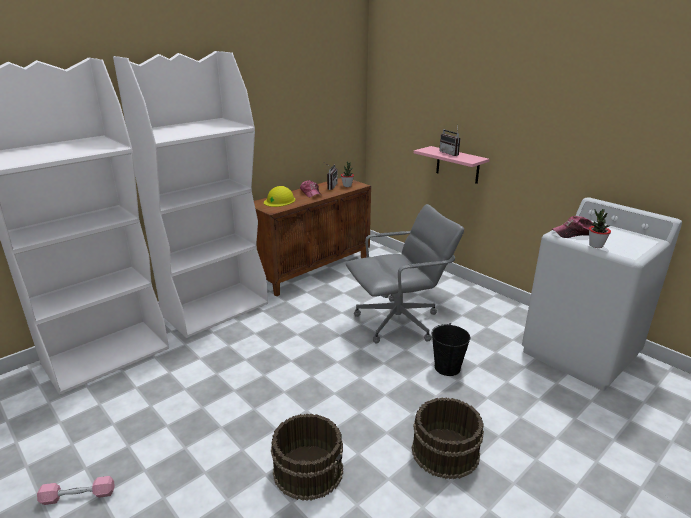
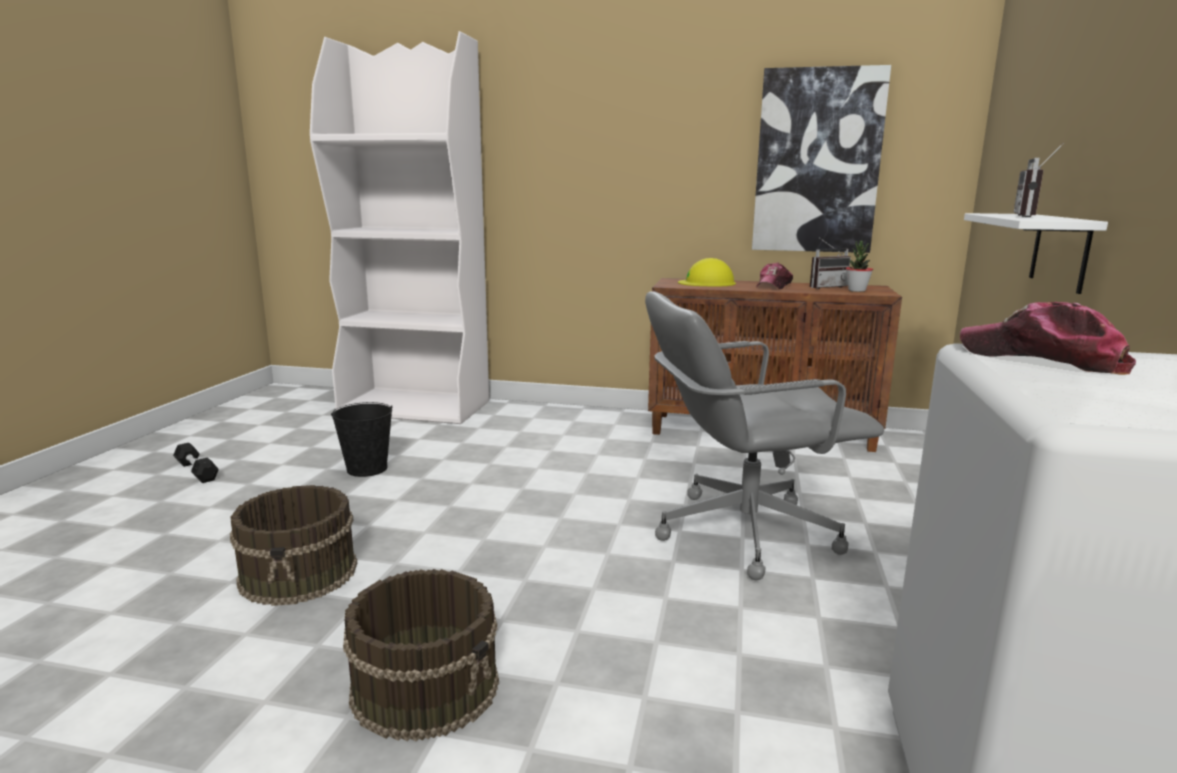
camera: 55 degrees right, 10 degrees down
(78, 496) = (196, 471): pink dumbbell -> black dumbbell
(216, 309) = (568, 417): white bookcase -> none
(308, 119) = (817, 162): none -> picture
(398, 322) = (743, 532): grey office chair -> grey office chair turned 135 degrees clockwise
(447, 367) = (680, 619): black bucket -> black bucket (367, 469)
(457, 165) = (1060, 251): pink shelf -> white shelf
(595, 245) = (1025, 379): potted plant -> none

